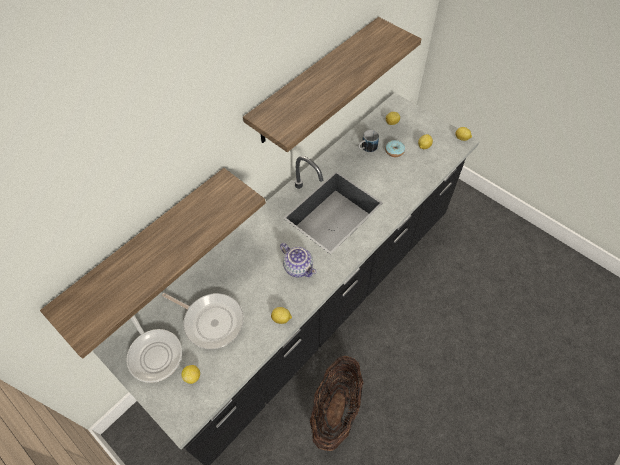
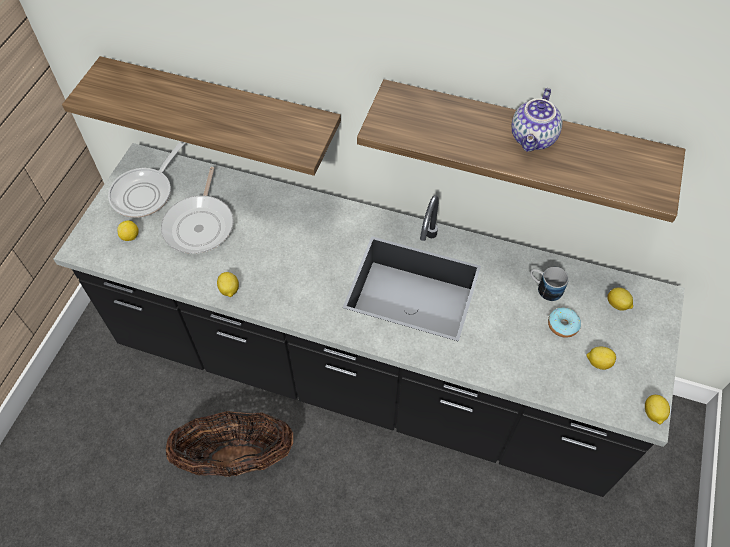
camera: 65 degrees right, 0 degrees up
(299, 267) = (307, 281): teapot -> teapot (534, 139)

